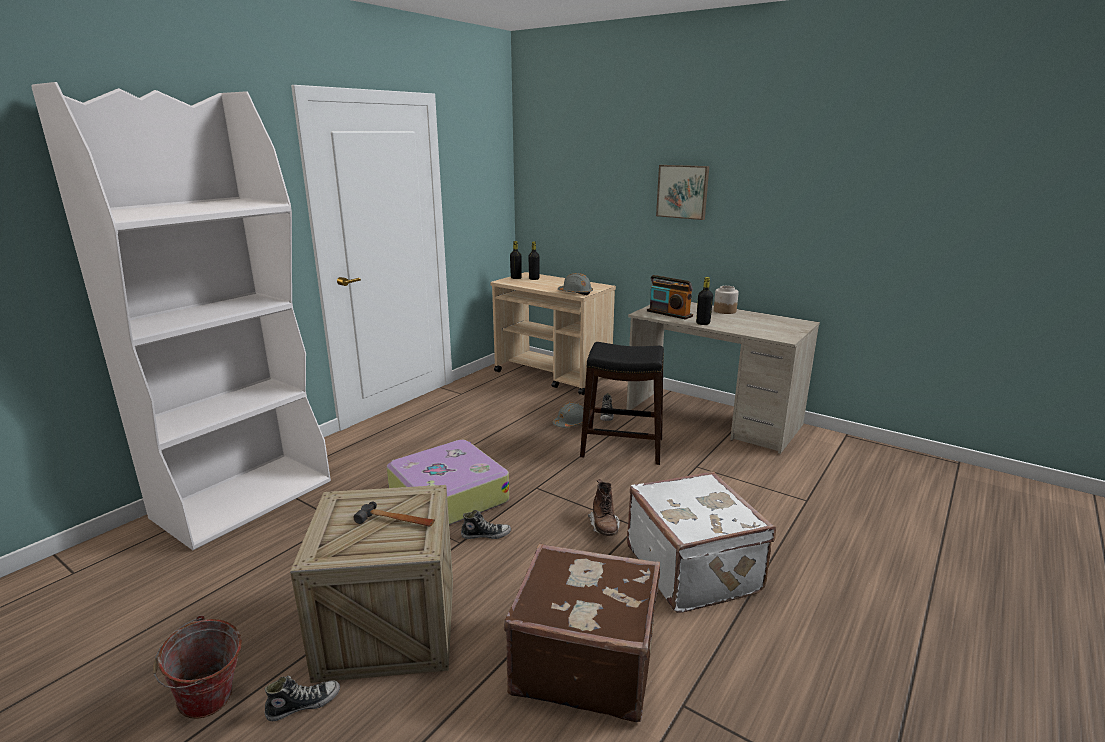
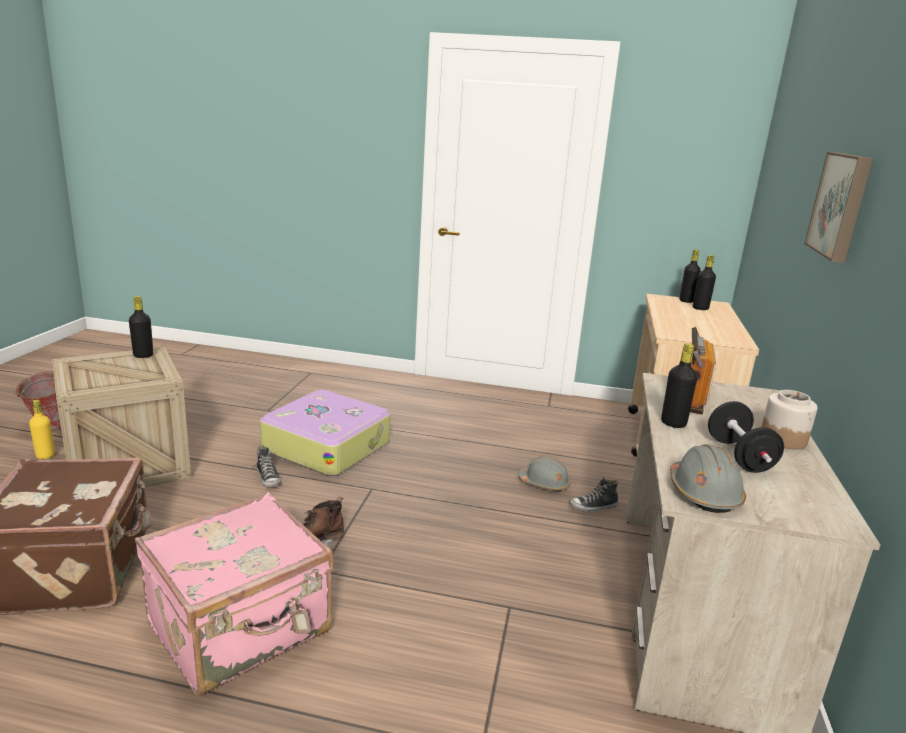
camera: 65 degrees right, 0 degrees up
(245, 498) = (284, 371): white bookcase -> none
(304, 704) = (45, 455): shoe -> yellow bottle
(343, 505) = (143, 355): none -> black bottle
(396, 522) = (116, 375): hammer -> none
(575, 293) = (672, 332): grey hard hat -> grey hard hat (703, 493)
(622, 448) = (511, 532): black stool -> none
(694, 568) = (242, 629): white suitcase -> pink suitcase
(742, 321) = (739, 456): none -> black dumbbell

